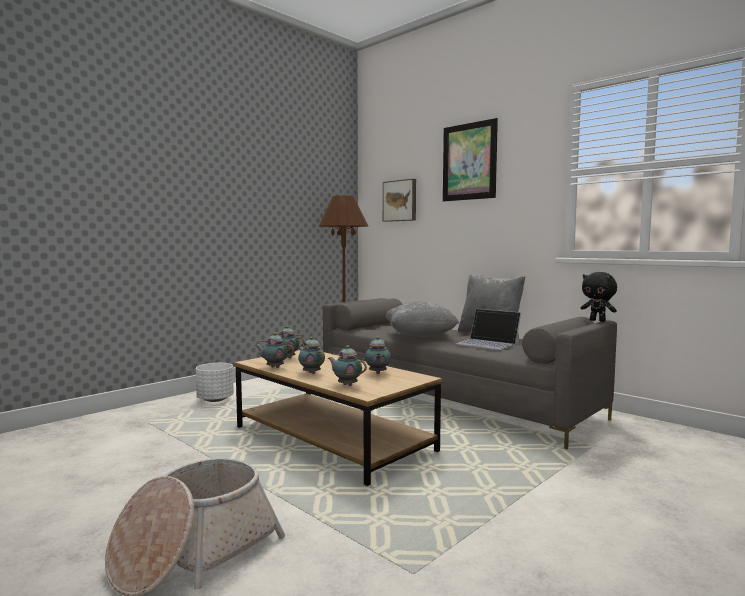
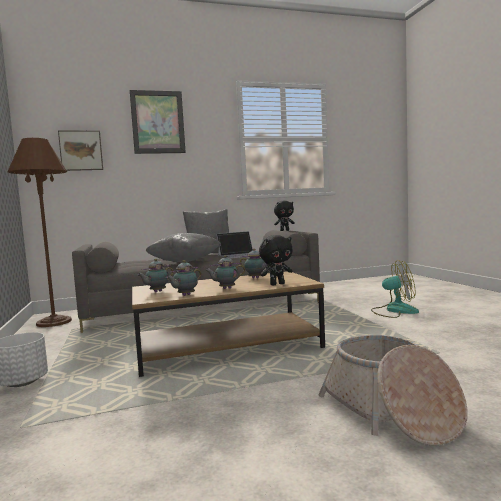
camera: 60 degrees left, 0 degrees up
(346, 385) = (277, 284): teapot -> black plush toy
(611, 512) = (394, 310): none -> fan

